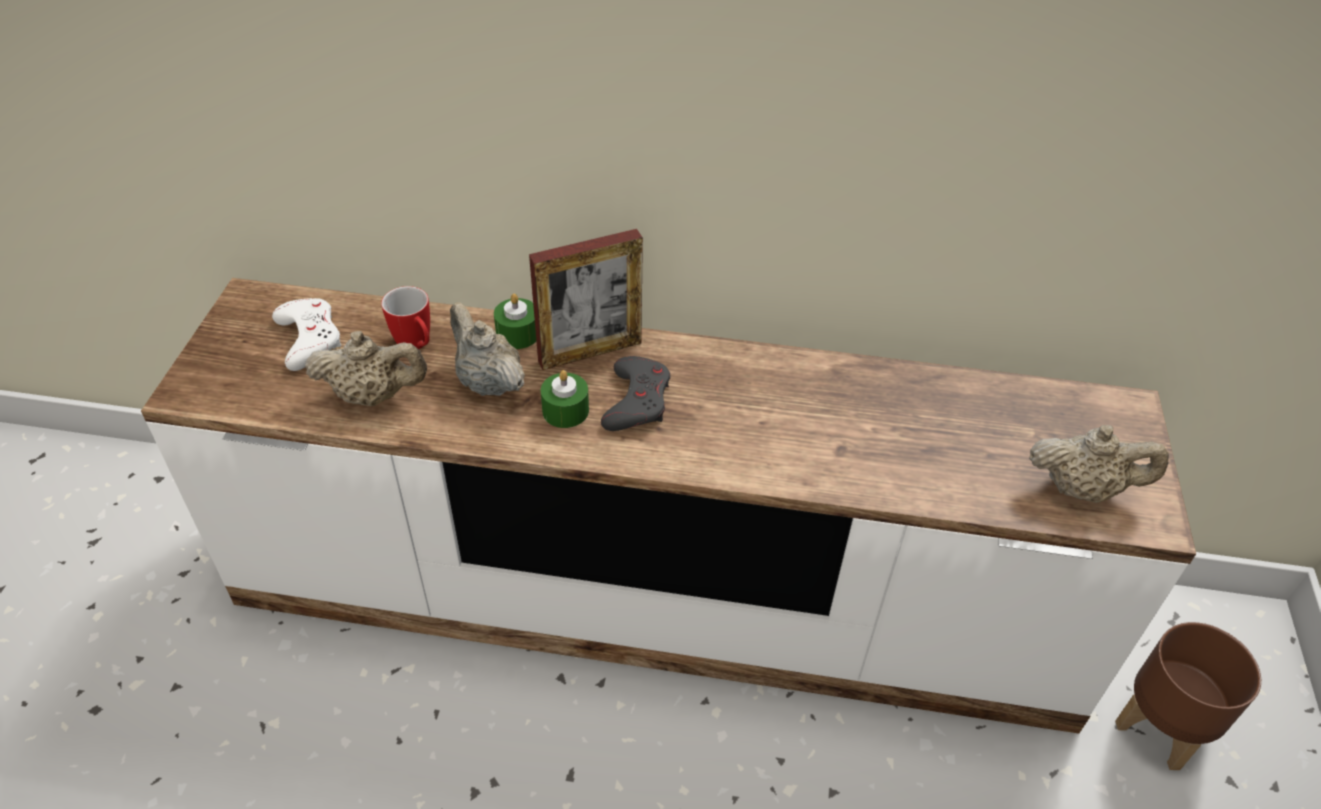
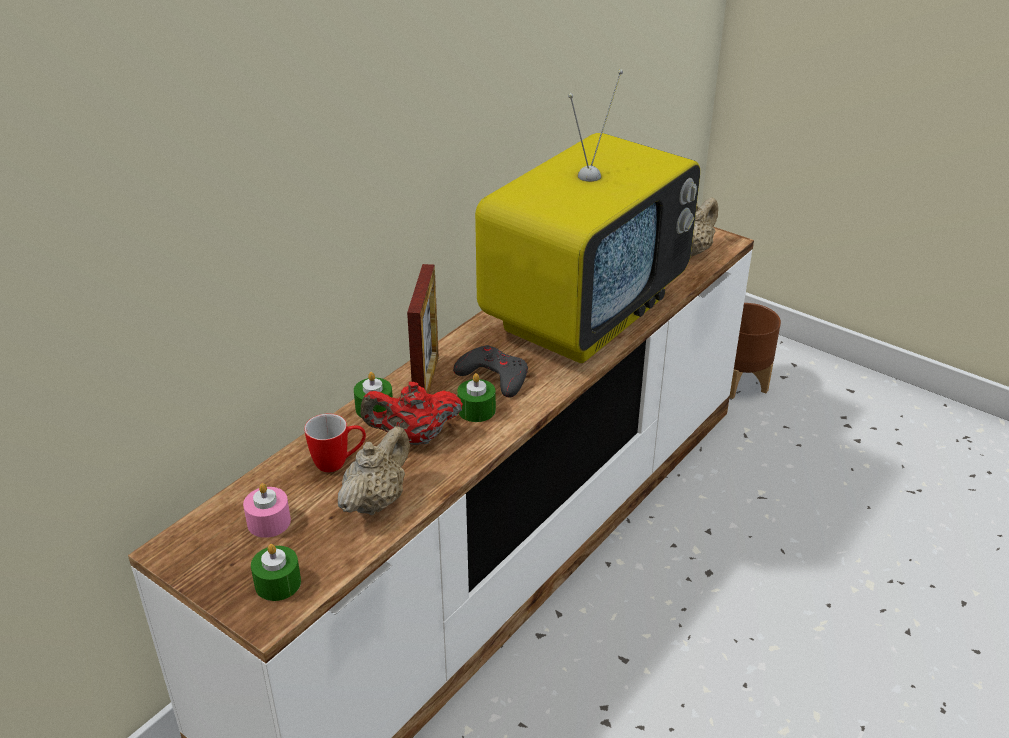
camera: 60 degrees left, 10 degrees down
(230, 380) = (278, 583): none -> green candle
(309, 338) = (269, 522): white game controller -> pink candle
(487, 381) = (413, 437): beige teapot -> red teapot
(828, 431) = (584, 313): none -> television

